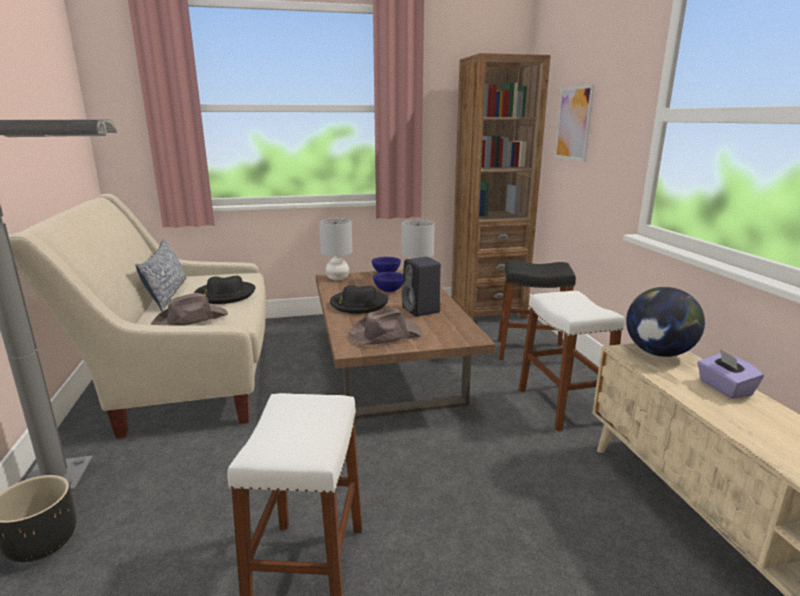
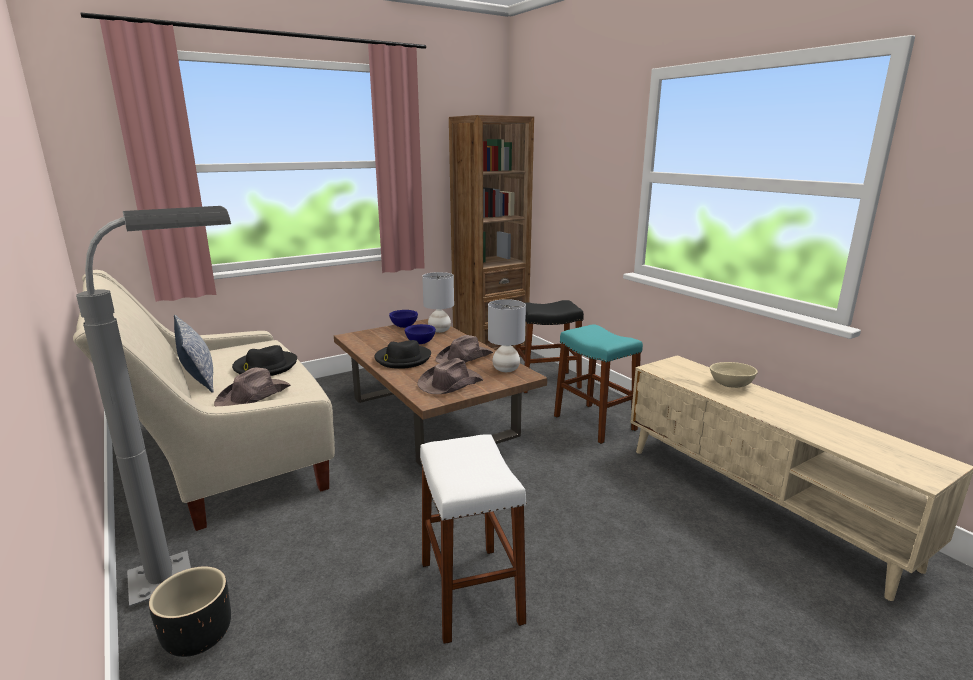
camera: 20 degrees left, 0 degrees up
(337, 278) = (359, 336): grey table lamp -> grey table lamp (505, 369)
(421, 310) = (465, 357): black speaker -> brown hat
(562, 406) = (594, 423): white stool -> turquoise stool
(573, 123) = (561, 178): picture -> none
(658, 353) = (677, 366): globe -> none
(724, 388) = (731, 385): purple tissue box -> beige bowl

